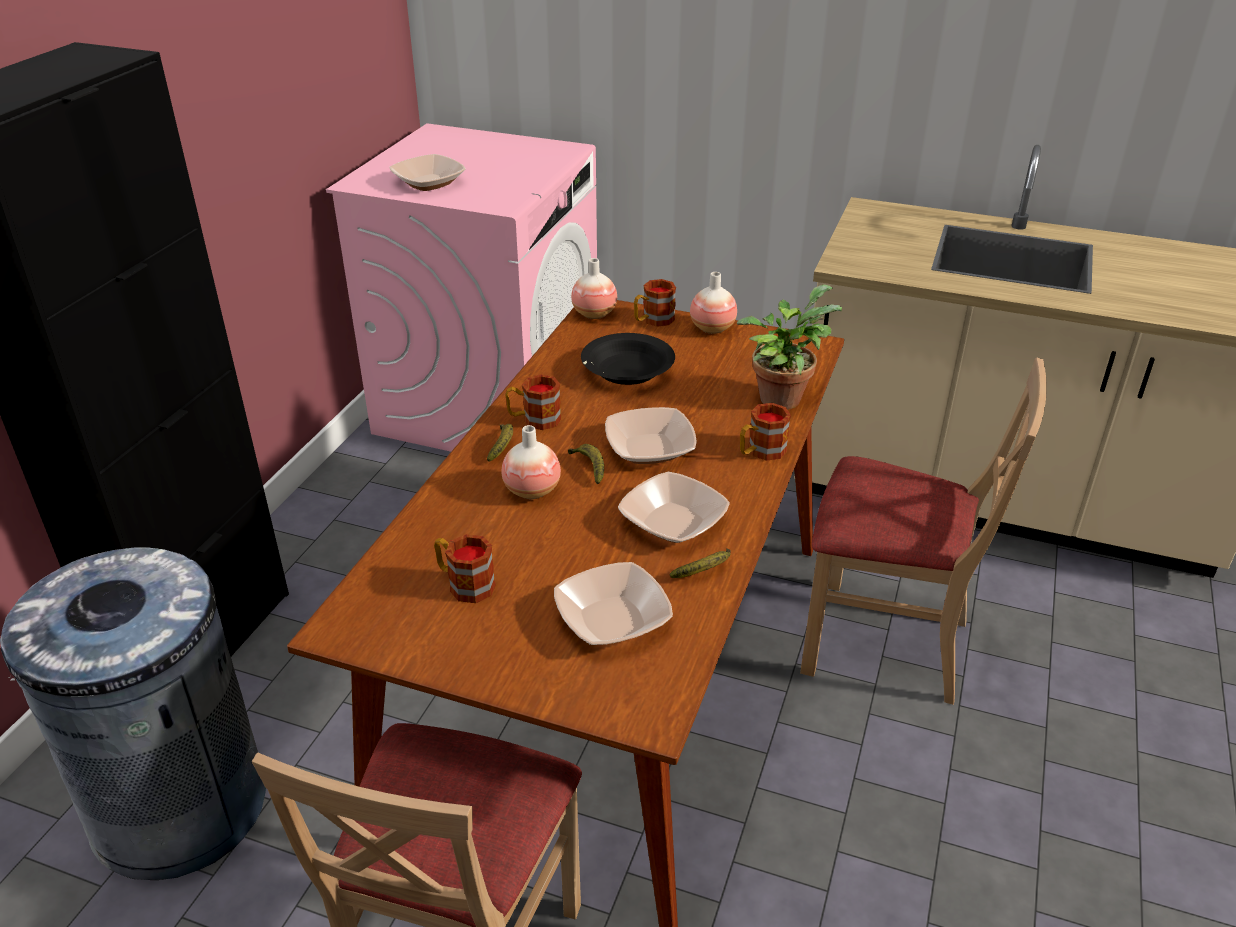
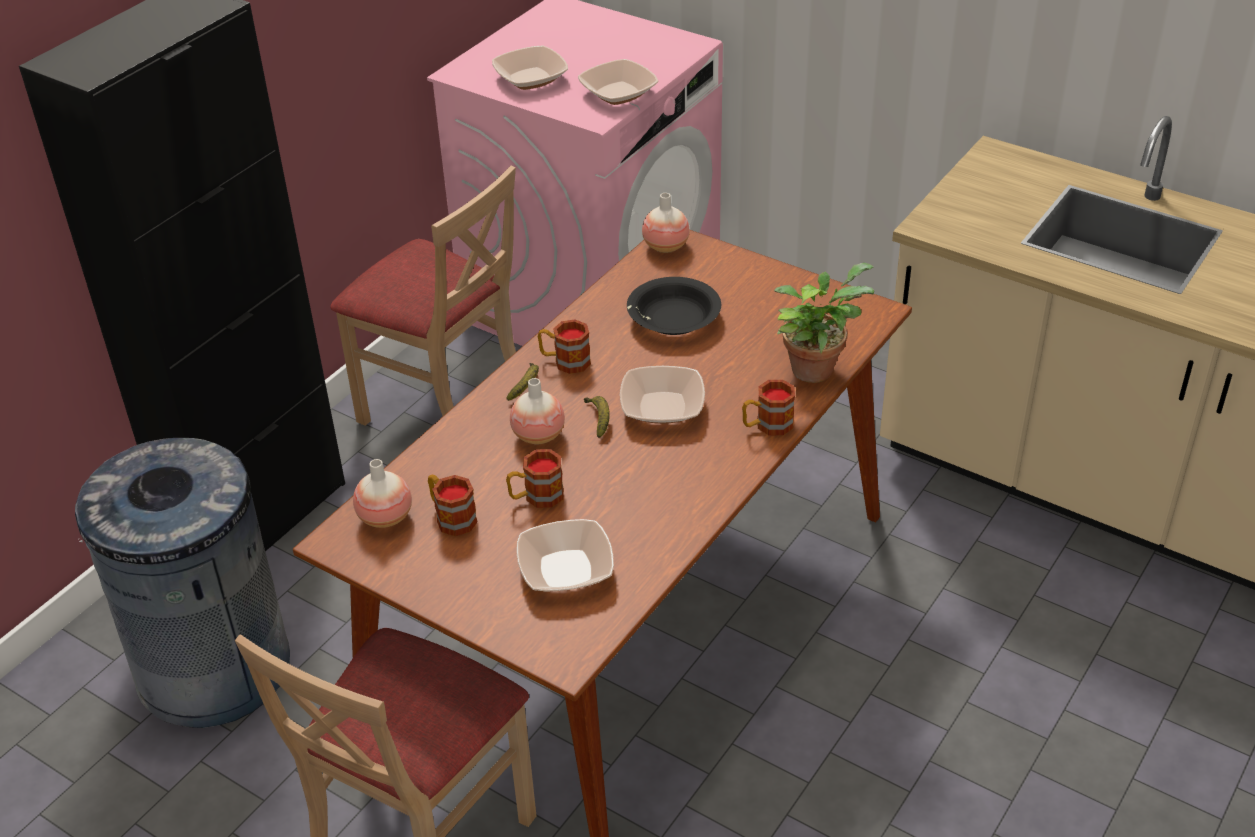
camera: 15 degrees right, 5 degrees up
(653, 320) = (722, 262): mug -> mug (536, 497)
(673, 522) = (654, 486): bowl -> bowl (618, 93)
(705, 571) = (664, 538): banana -> none
(712, 328) = (779, 278): vase -> vase (385, 517)
(885, 643) = (917, 626): beige chair -> beige chair (444, 409)

